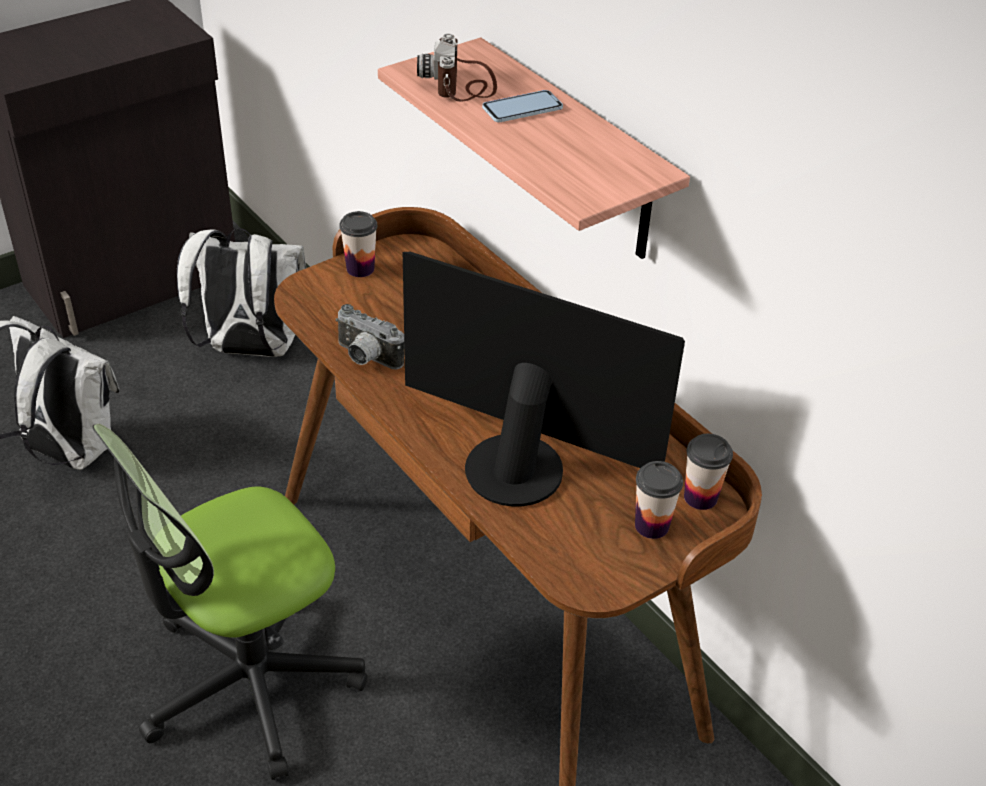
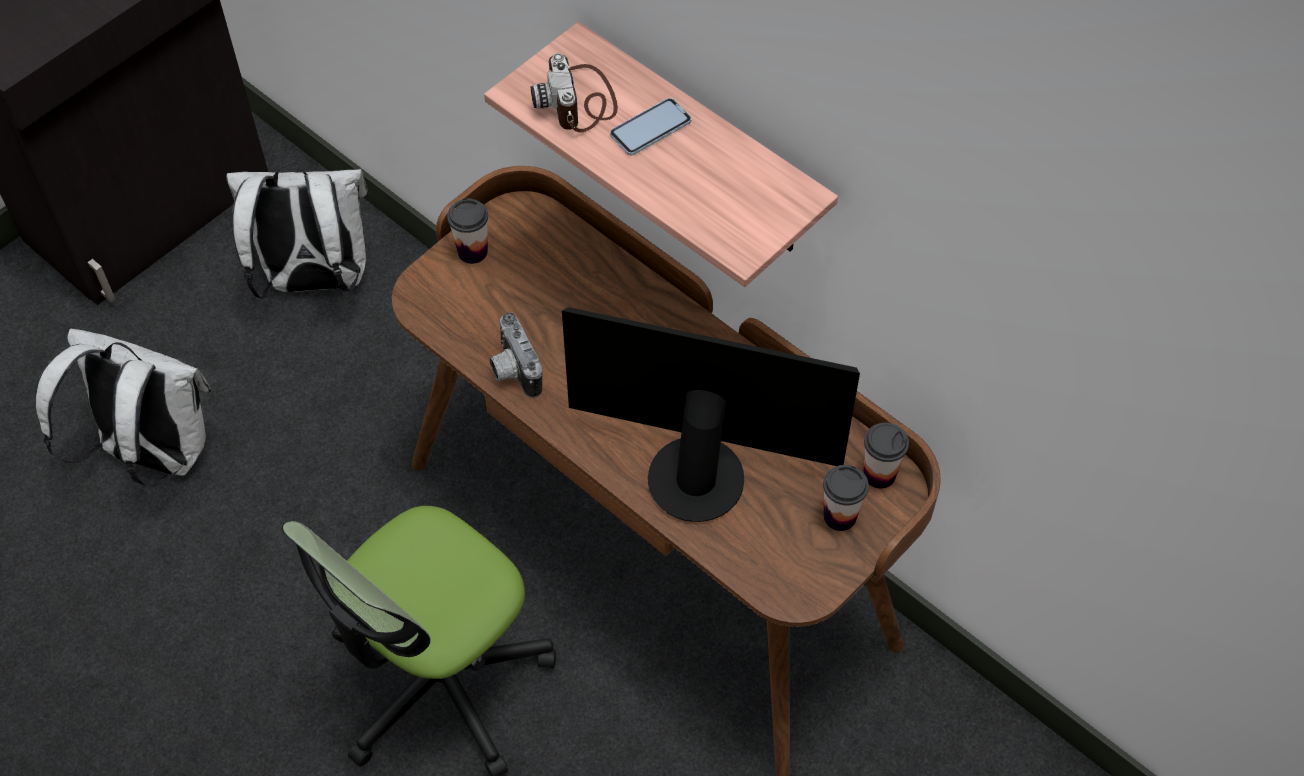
camera: 10 degrees left, 15 degrees up
(365, 358) = (512, 370): camera -> camera turned 45 degrees clockwise

